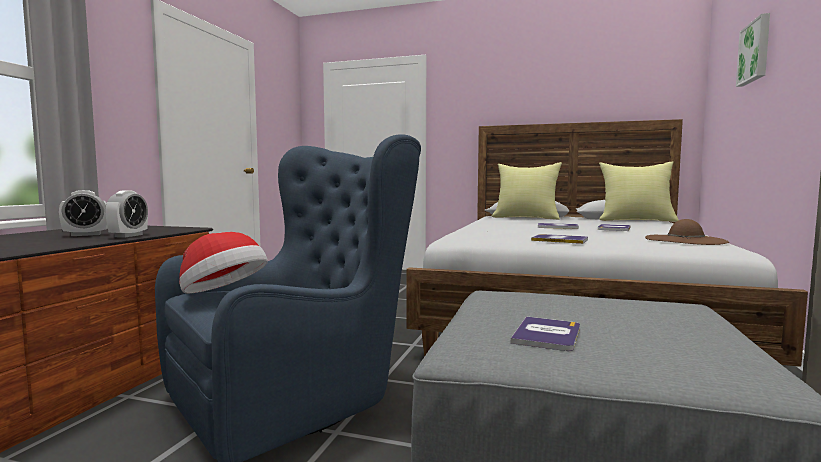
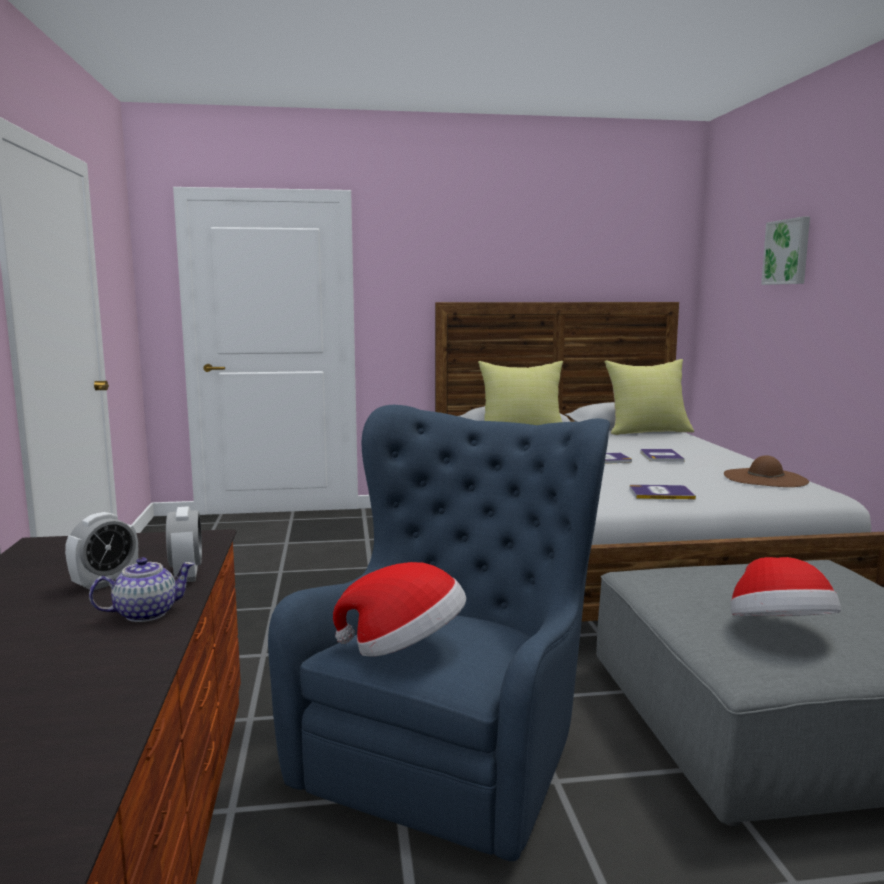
camera: 25 degrees left, 5 degrees up
(61, 242) = (145, 613): none -> teapot
(547, 335) = (779, 632): book -> hat

